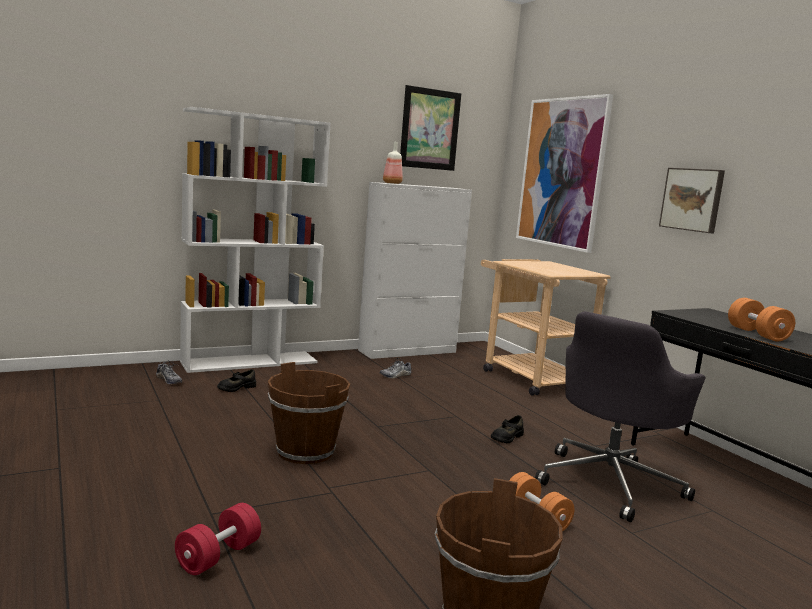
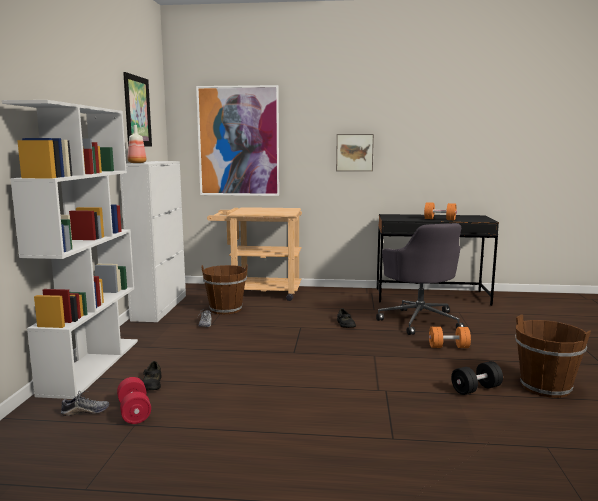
camera: 55 degrees left, 0 degrees up
(218, 556) = (455, 446): red dumbbell -> red dumbbell (134, 412)
(306, 451) = (315, 384): brown bucket -> brown bucket (226, 309)
(404, 556) = (476, 389): none -> black dumbbell

